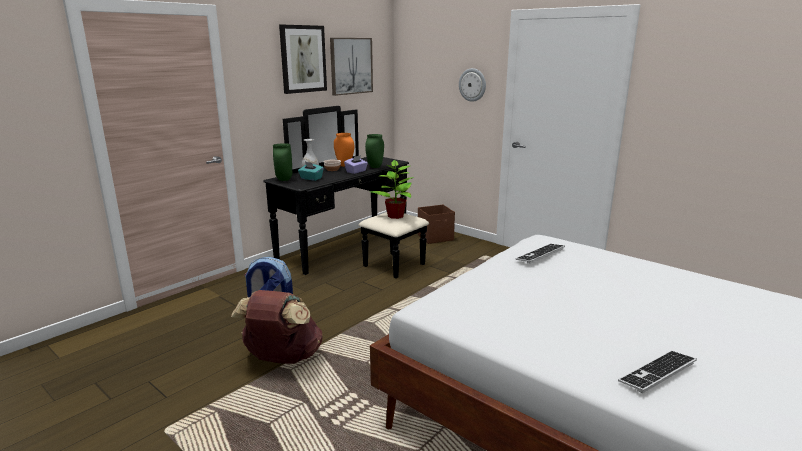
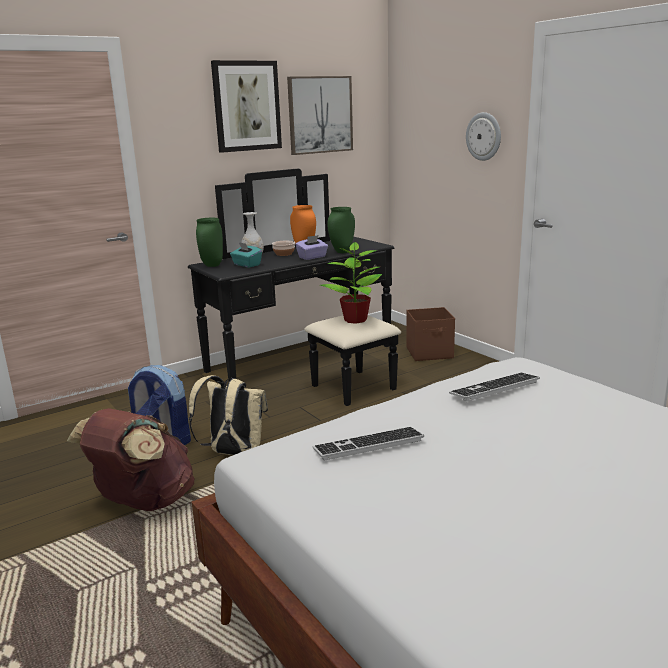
camera: 15 degrees right, 0 degrees up
(331, 318) = (233, 453): none -> beige backpack
(657, 372) = (559, 615): keyboard -> keyboard (368, 445)

